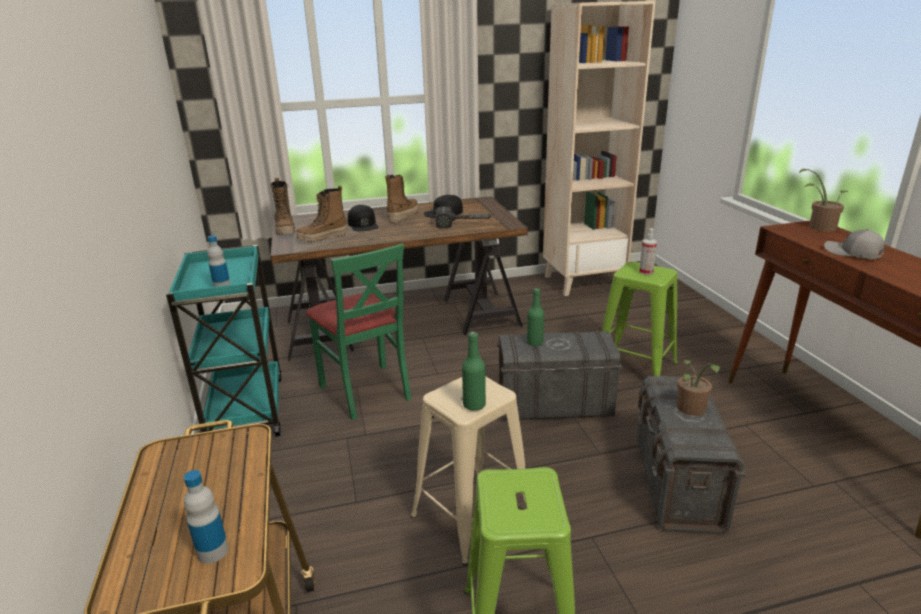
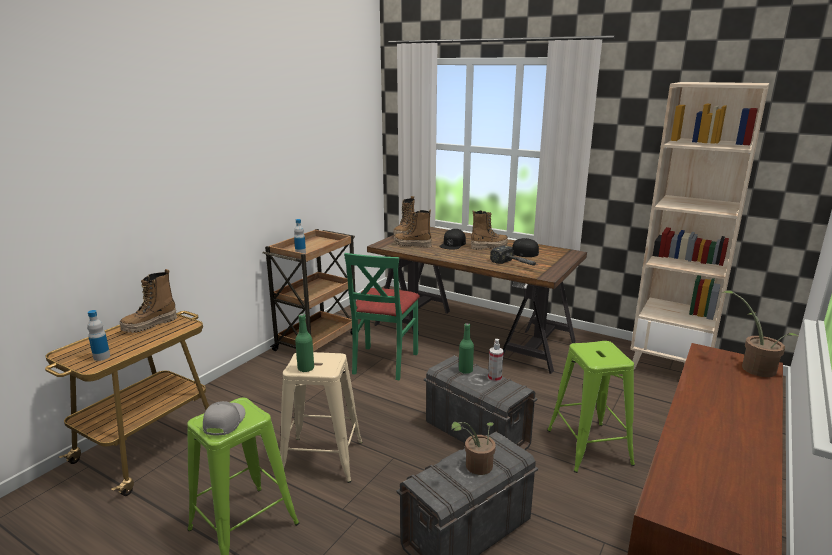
camera: 45 degrees right, 5 degrees down
(183, 470) = (150, 325): none -> boot
(246, 409) = (317, 341): turquoise cart -> brown cart
(646, 272) = (601, 353): spray bottle -> spray bottle (494, 378)
(852, 253) = (711, 397): grey cap -> grey cap (223, 422)

